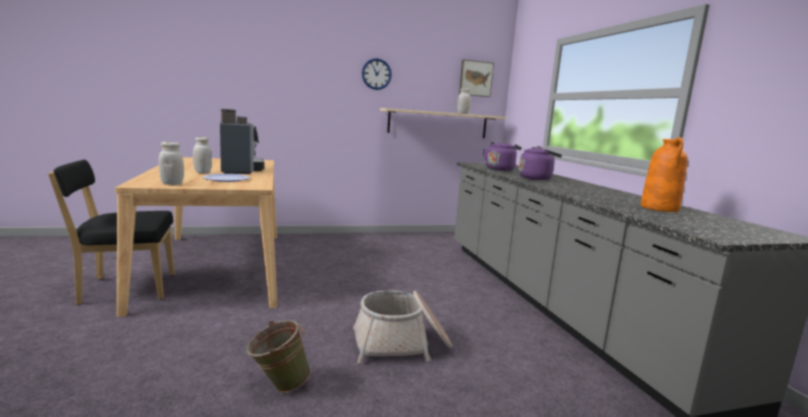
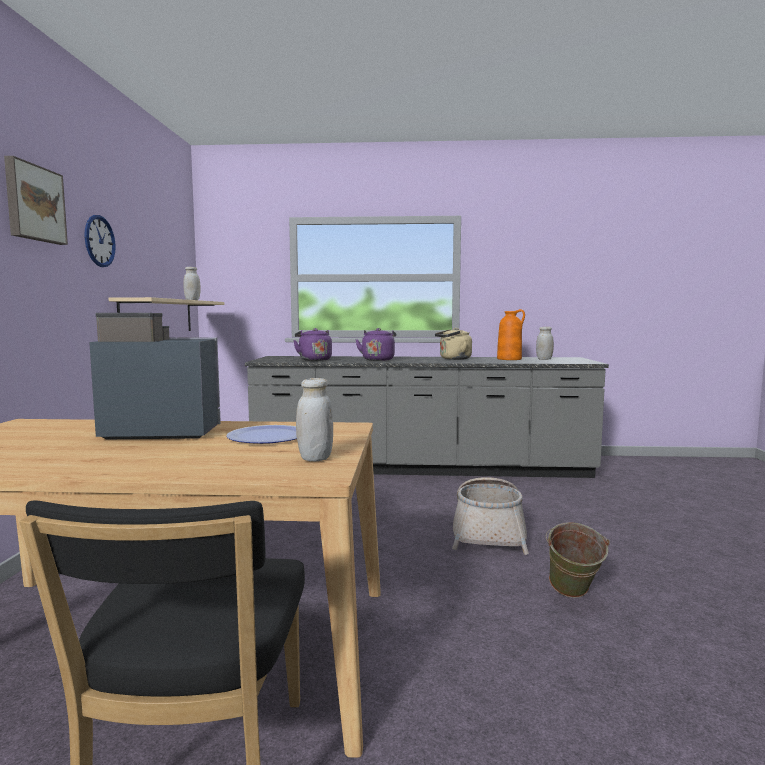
camera: 70 degrees left, 5 degrees down
(202, 172) = (176, 448): white jar -> white jar (544, 359)
(475, 78) = (177, 253): picture -> picture (33, 203)
(602, 193) = (453, 359): none -> beige kettle

